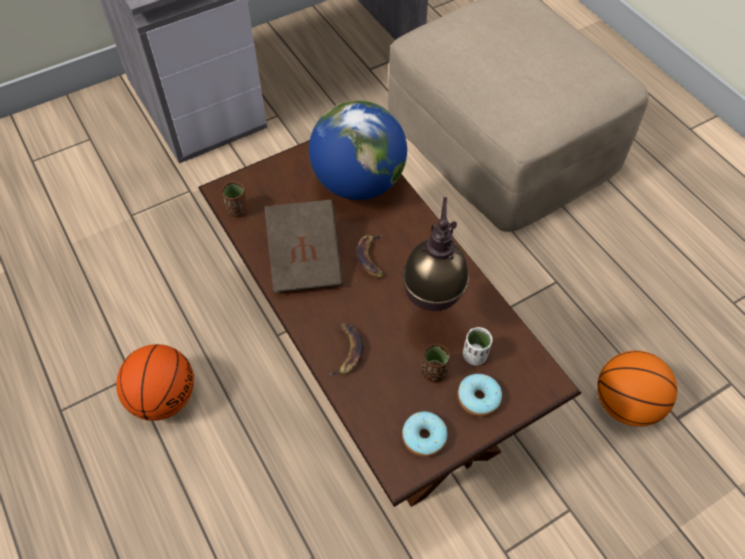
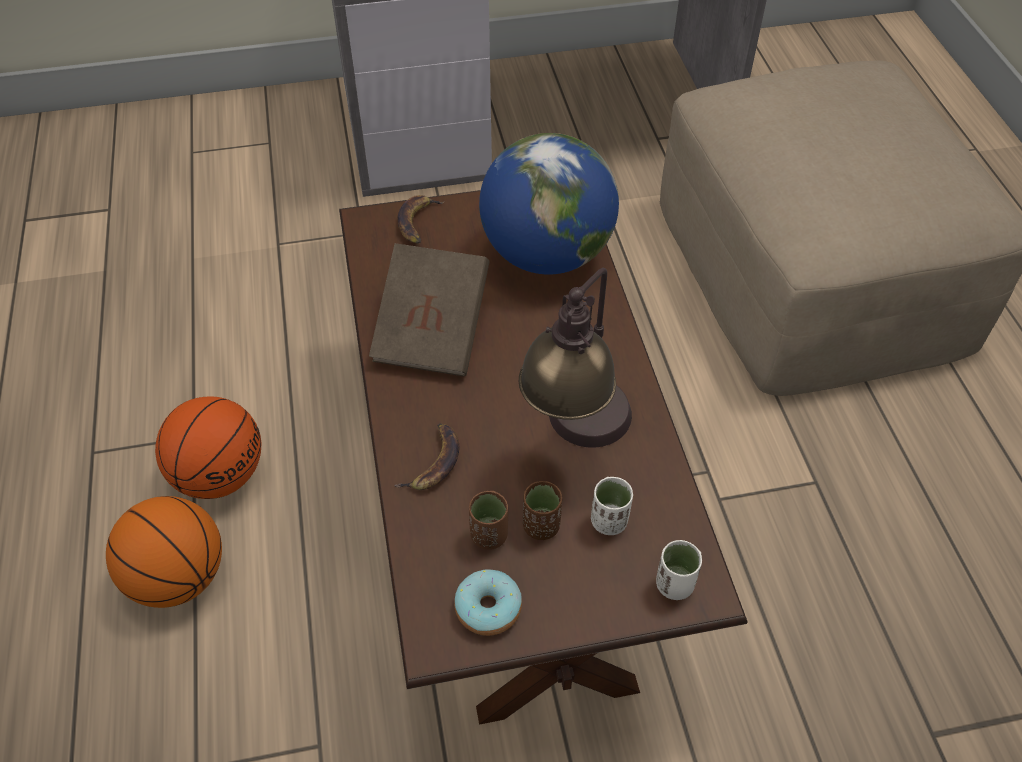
camera: 20 degrees right, 5 degrees down
(237, 210) = (373, 249): brown cup -> brown cup (489, 535)
(372, 258) = (522, 353): banana -> banana (418, 222)
(478, 398) = (588, 581): donut -> none
(530, 384) = (674, 584): none -> white cup
(625, 403) = (857, 686): basketball -> basketball (178, 577)

